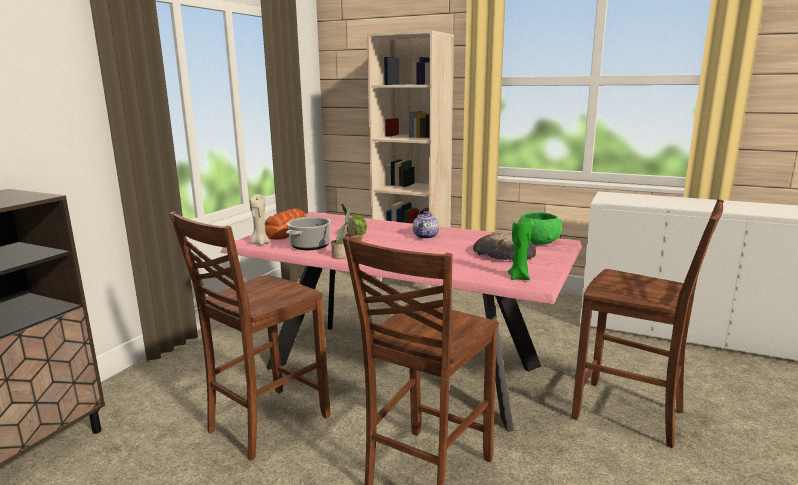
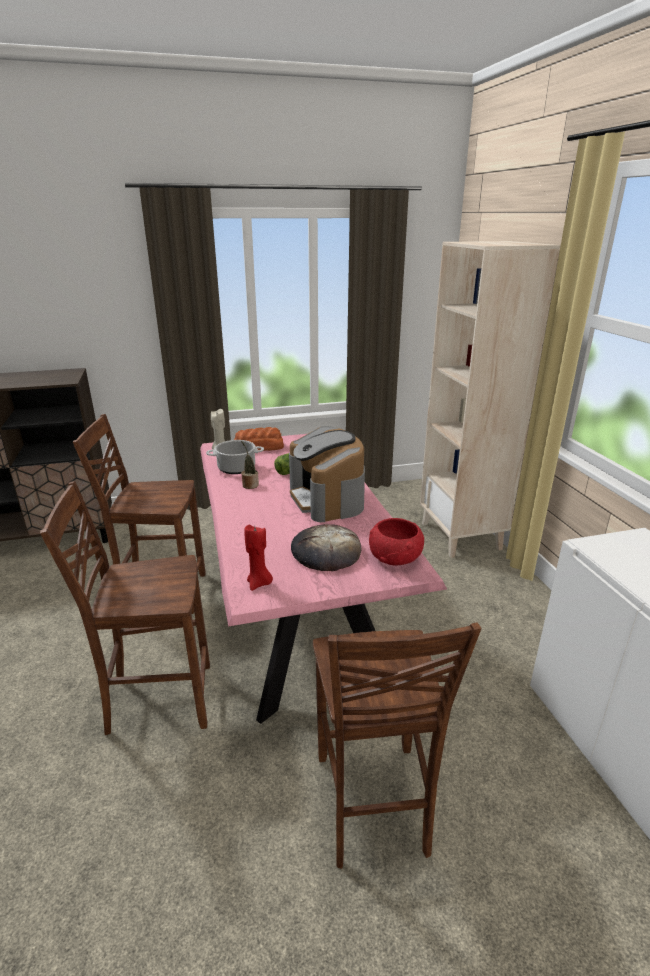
camera: 50 degrees right, 10 degrees up
(342, 256) = (225, 488): potted plant -> none
(426, 236) = (327, 499): teapot -> coffee machine
(519, 277) = (259, 583): green candle -> red candle
(538, 242) = (395, 557): green bowl -> red bowl

